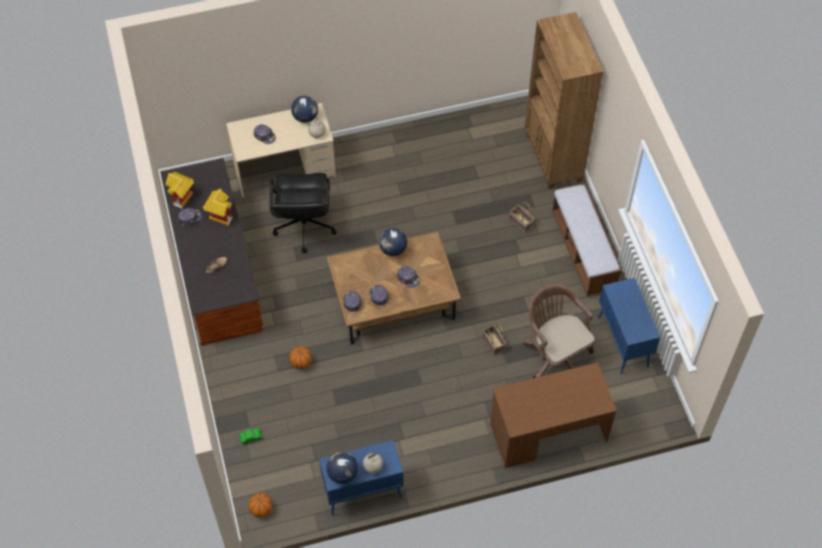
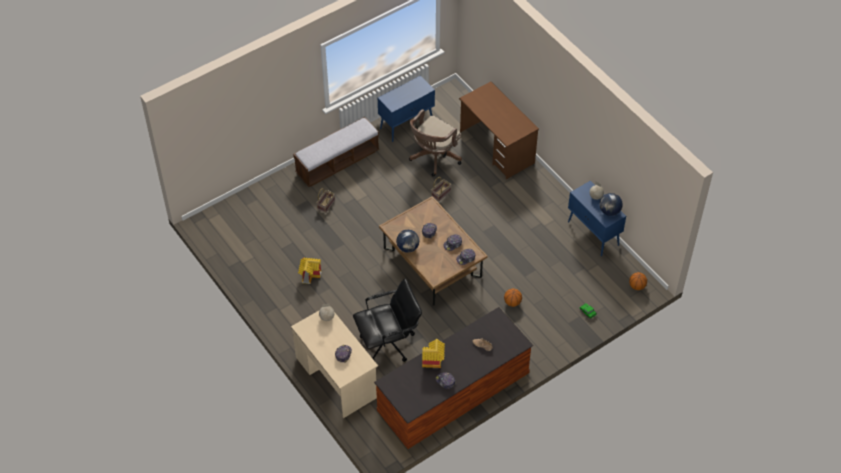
camera: 110 degrees left, 5 degrees down
(182, 197) = (426, 395): toy house -> toy house (310, 275)
(305, 117) = (311, 332): globe -> none
(553, 158) = (254, 200): brown bookcase -> none

